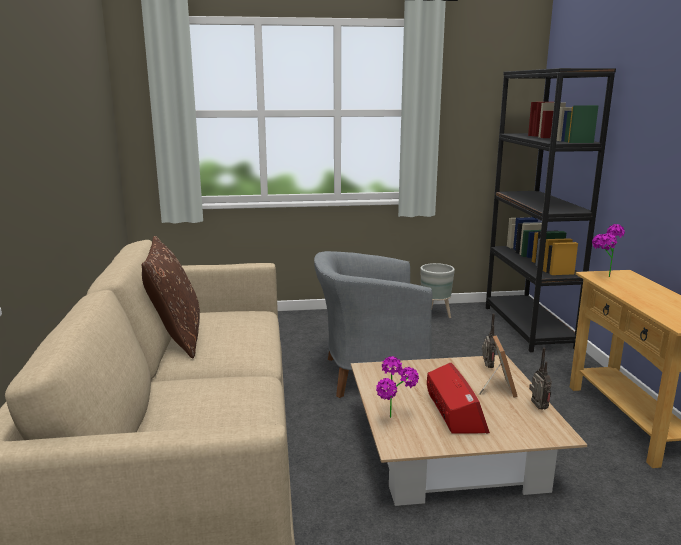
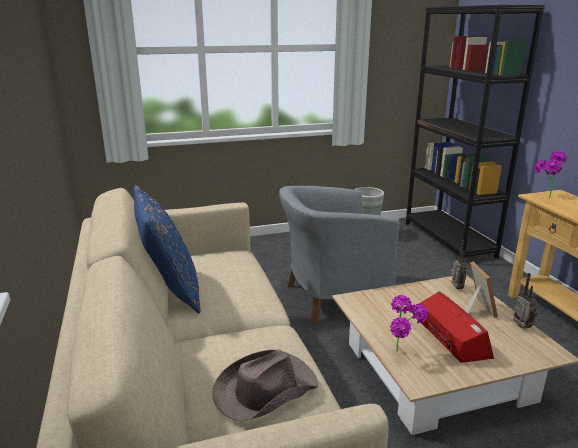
camera: 10 degrees left, 5 degrees up
(177, 338) = (170, 290): brown pillow -> blue pillow
(217, 421) = (264, 389): none -> brown hat

